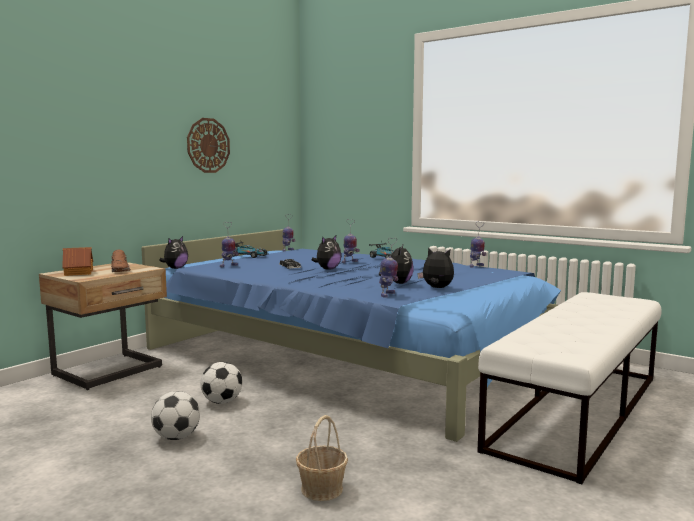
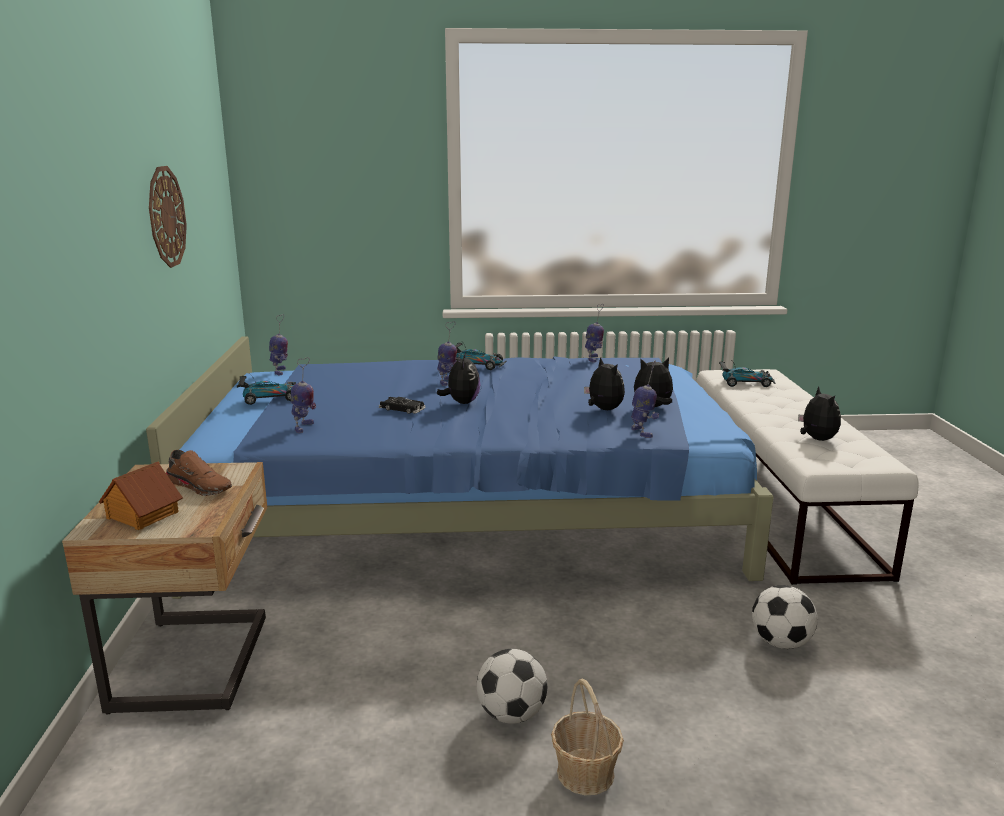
camera: 40 degrees left, 10 degrees up
(175, 268) = (210, 451): plush toy -> plush toy (816, 439)
(222, 402) = (462, 638): football -> football (780, 643)
(321, 489) = (762, 693): basket -> basket (585, 773)
(596, 301) = (745, 382): none -> toy car

